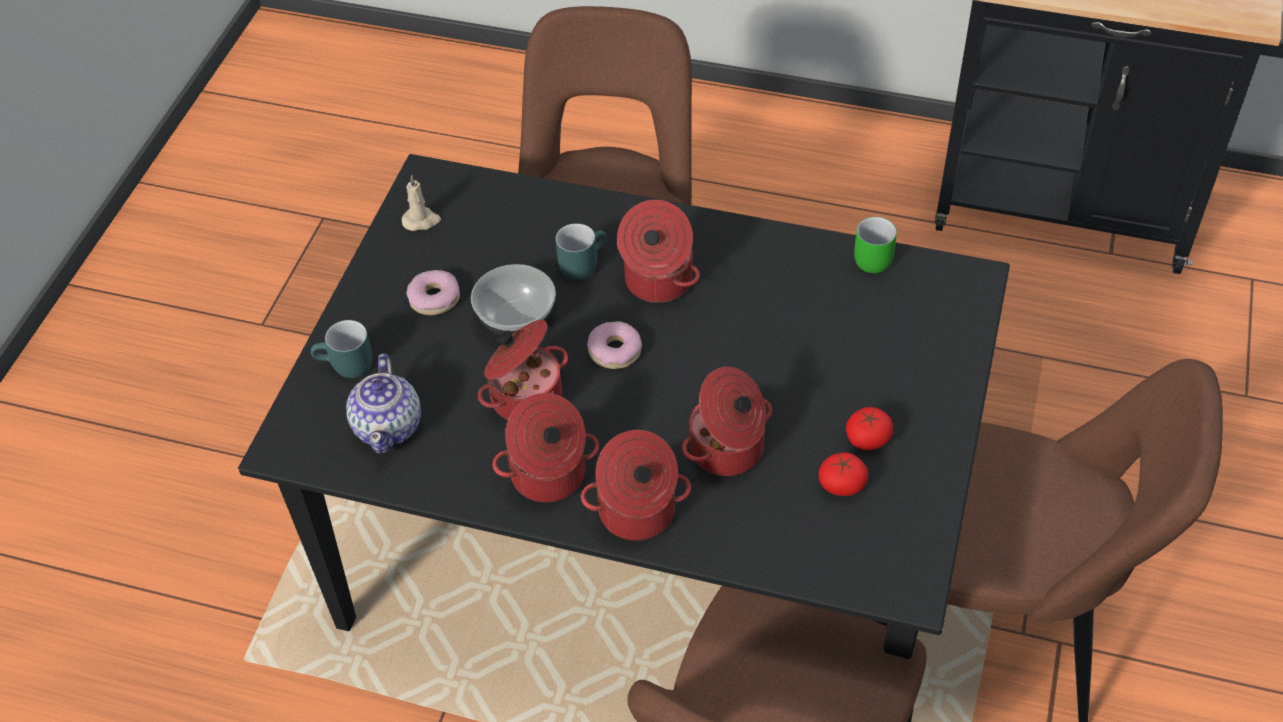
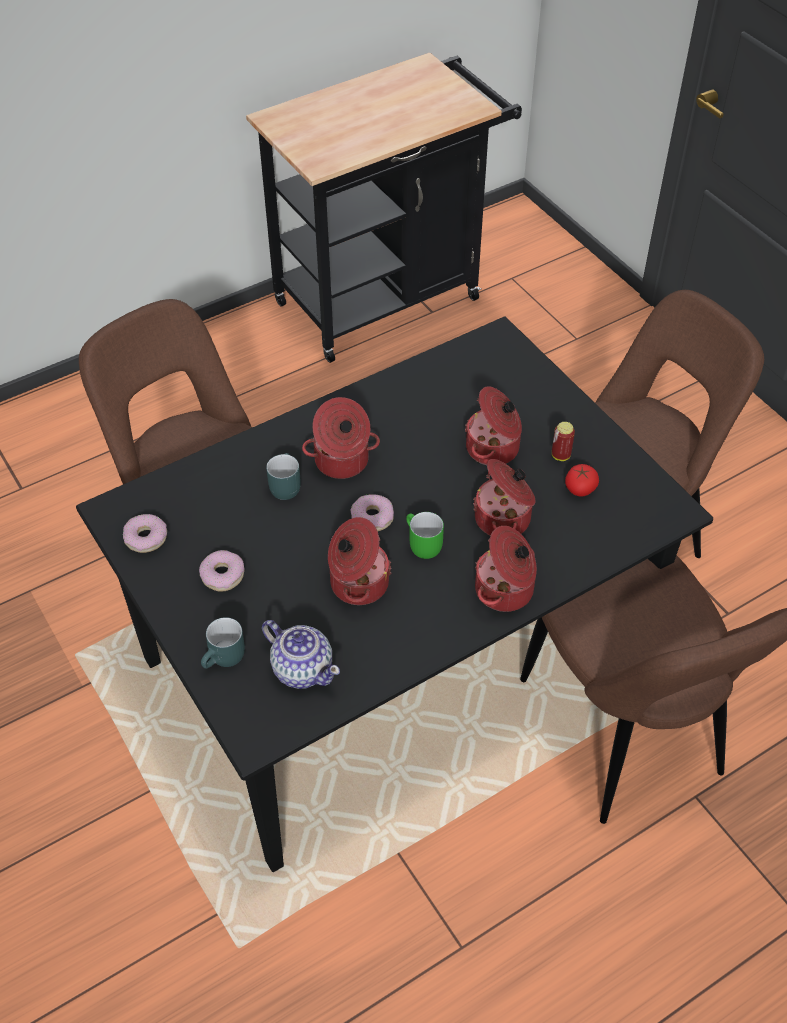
camera: 50 degrees left, 0 degrees up
(421, 220) = (146, 538): beige candle -> donut
(517, 319) = (291, 546): bowl -> none
(548, 476) = (433, 613): cooking pot -> cooking pot (494, 449)
(867, 438) = (560, 456): tomato -> can
(870, 256) = (435, 362): green mug -> green mug (420, 545)

